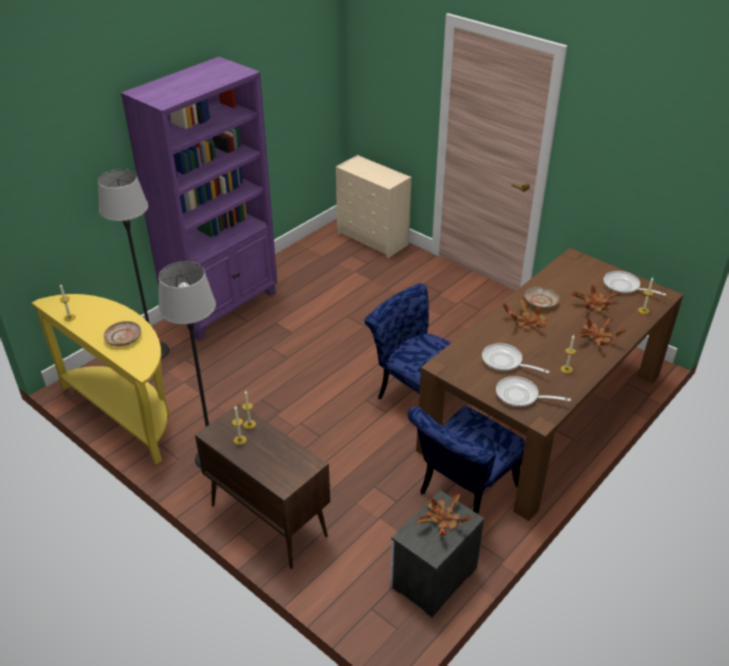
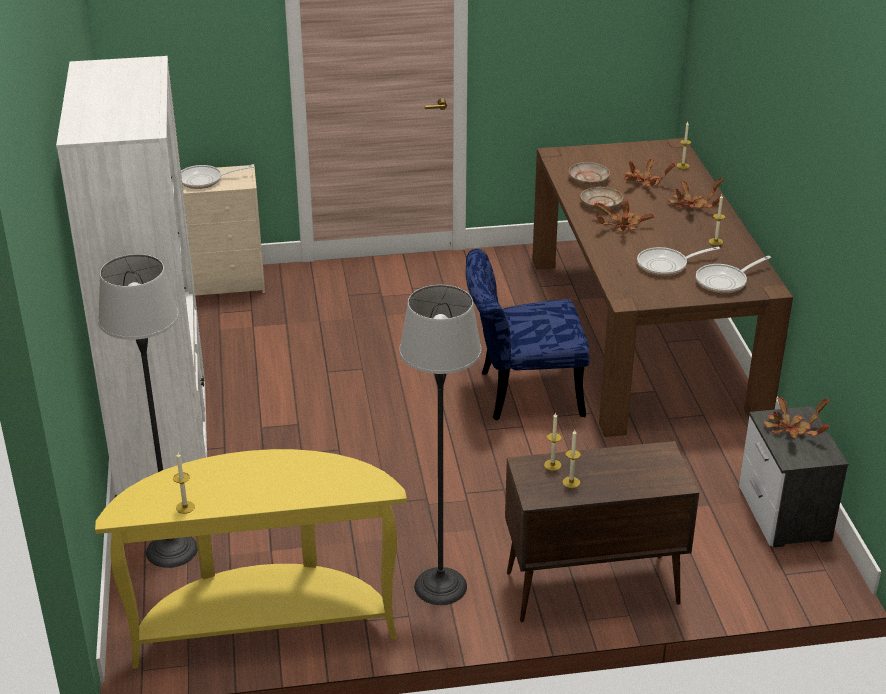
camera: 50 degrees left, 5 degrees down
(124, 338) = (296, 479): beige plate -> beige plate (588, 179)
(223, 306) = (165, 451): purple bookcase -> white bookcase
(462, 494) = (696, 440): blue chair -> none
(624, 287) = (636, 156): frying pan -> frying pan (204, 180)

